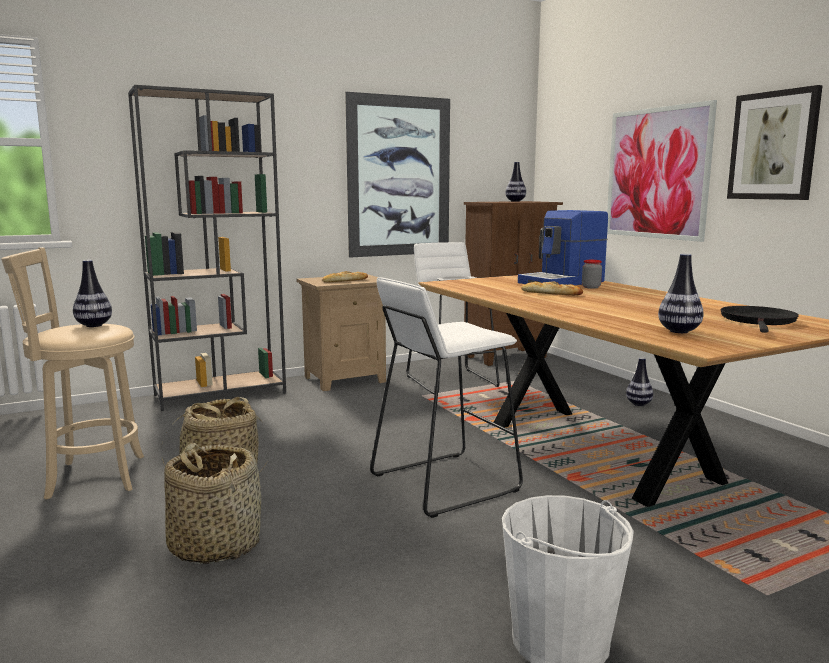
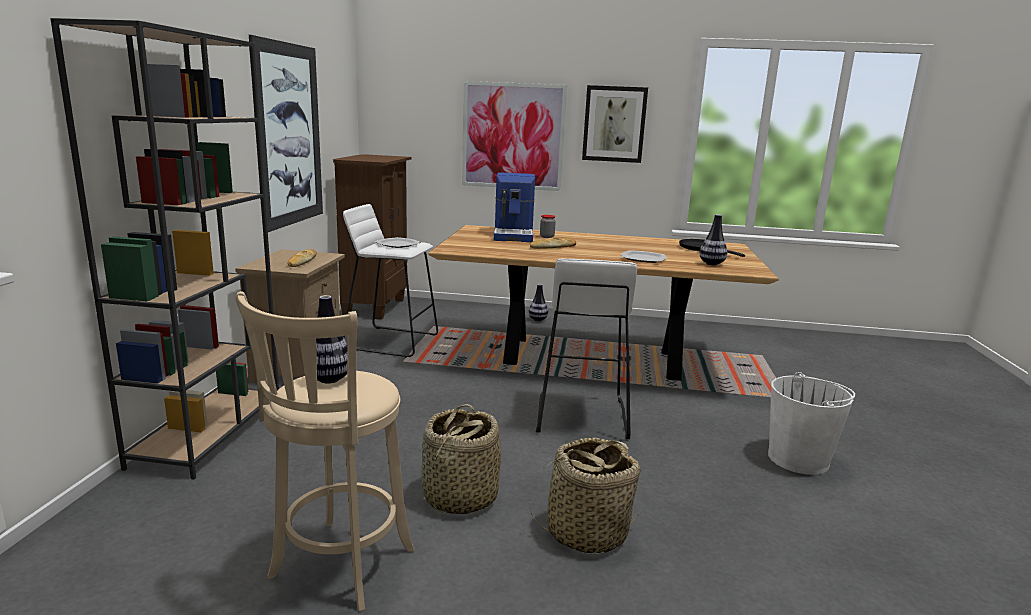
camera: 55 degrees left, 5 degrees up
(515, 201) = (364, 156): vase -> none
(607, 314) = (644, 258): none -> plate

